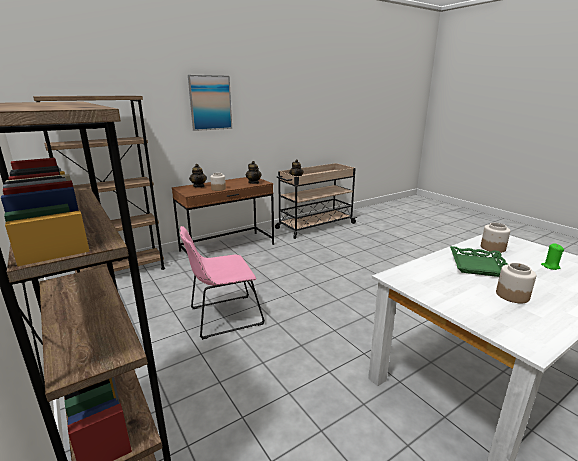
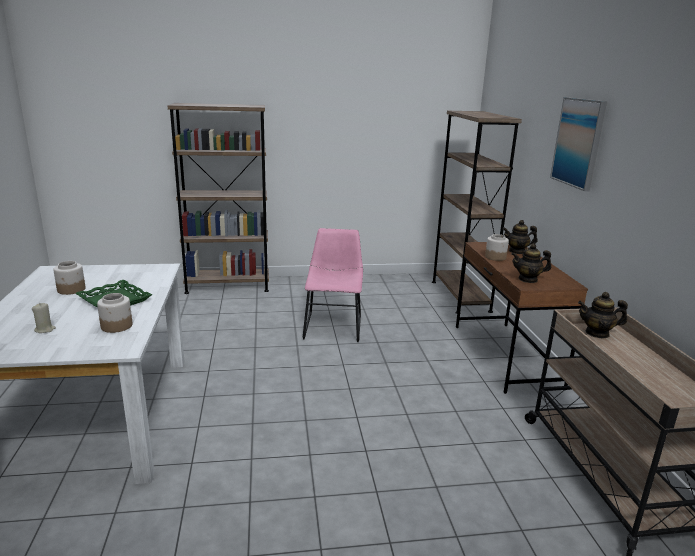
camera: 115 degrees right, 0 degrees up
(550, 266) = (45, 329): green candle -> beige candle

